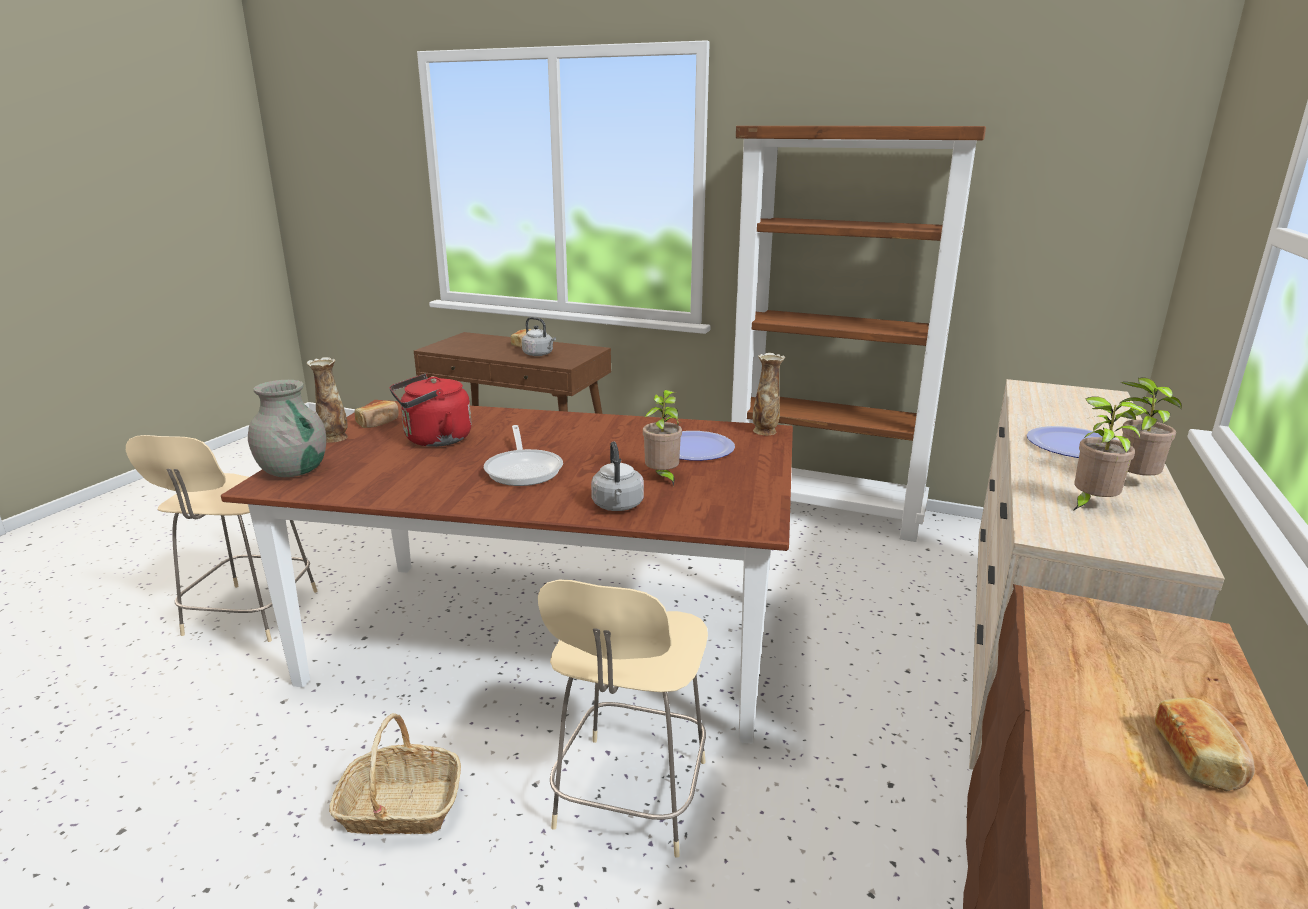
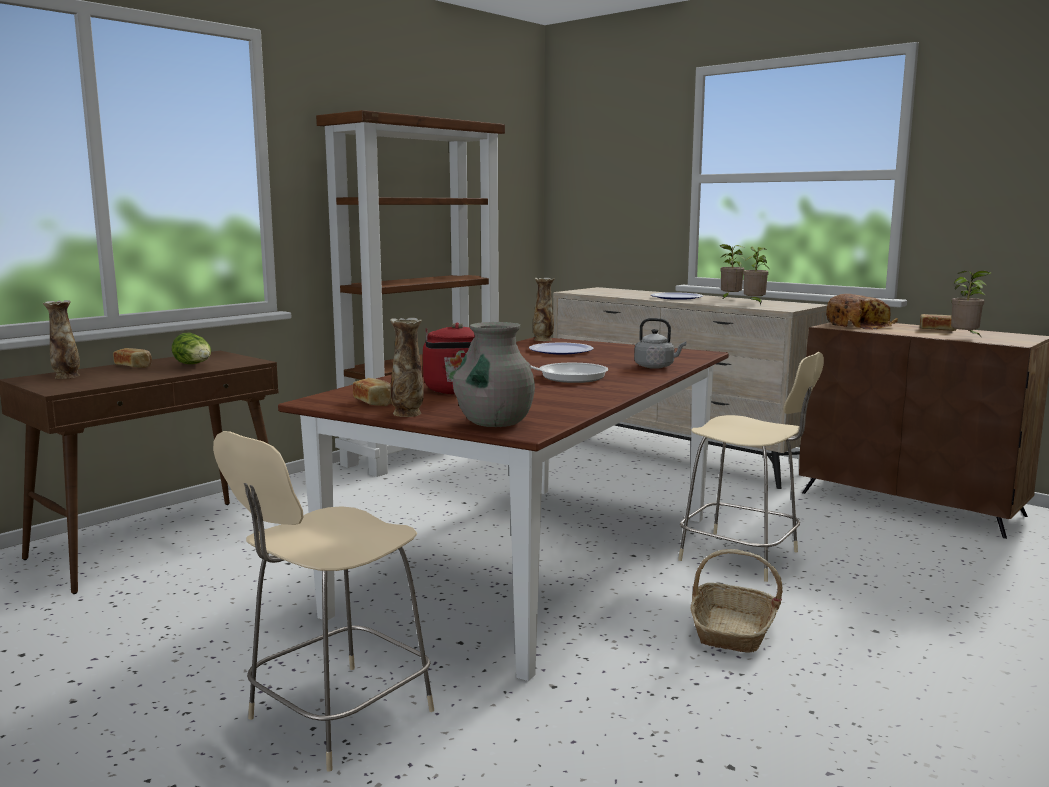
camera: 70 degrees left, 10 degrees down
(249, 615) = (335, 717): beige chair -> beige chair turned 105 degrees clockwise
(477, 340) = (66, 376): none -> vase
(539, 354) = (195, 365): grey kettle -> lettuce
(662, 478) = (612, 358): potted plant -> potted plant (966, 338)
(1119, 639) = (858, 325): none -> bread

